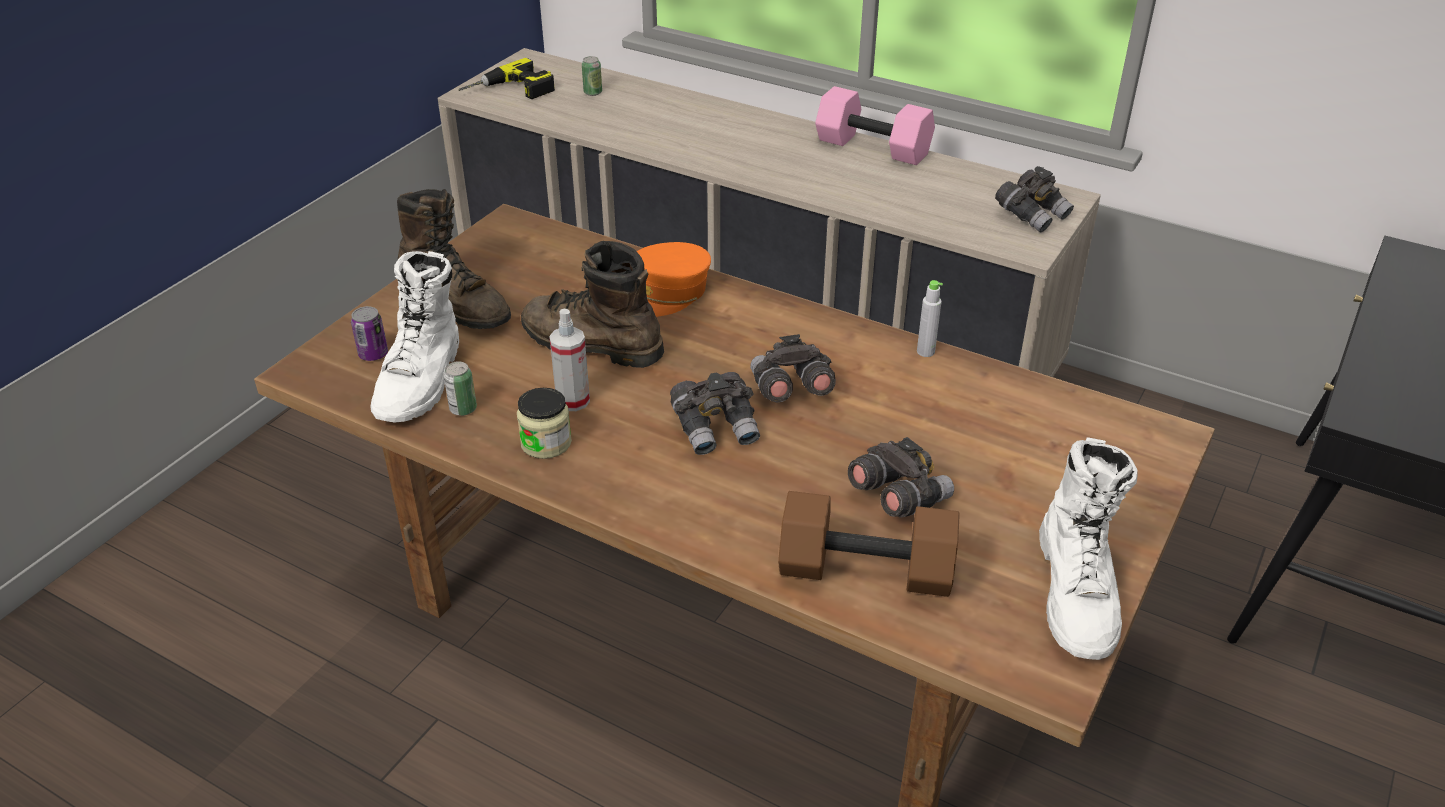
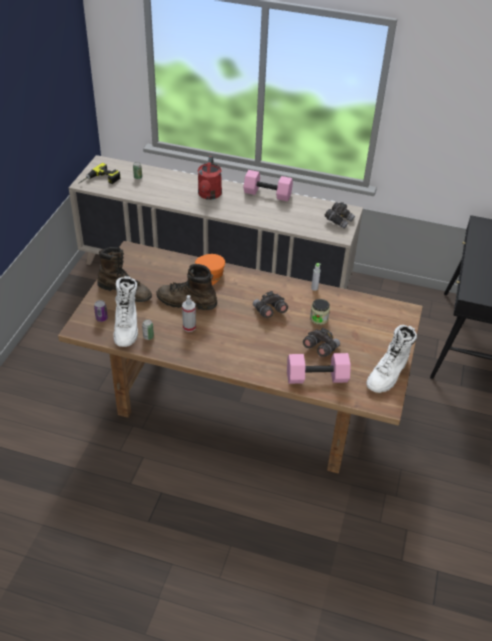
camera: 15 degrees left, 5 degrees up
(546, 443) = (186, 346): jar -> jar (319, 318)
(716, 428) = (247, 331): grey binoculars -> none
(736, 138) = (209, 195): none -> red watering can
(867, 568) = (317, 376): brown dumbbell -> pink dumbbell
(1076, 593) = (388, 374): white boot -> white boot turned 45 degrees clockwise

